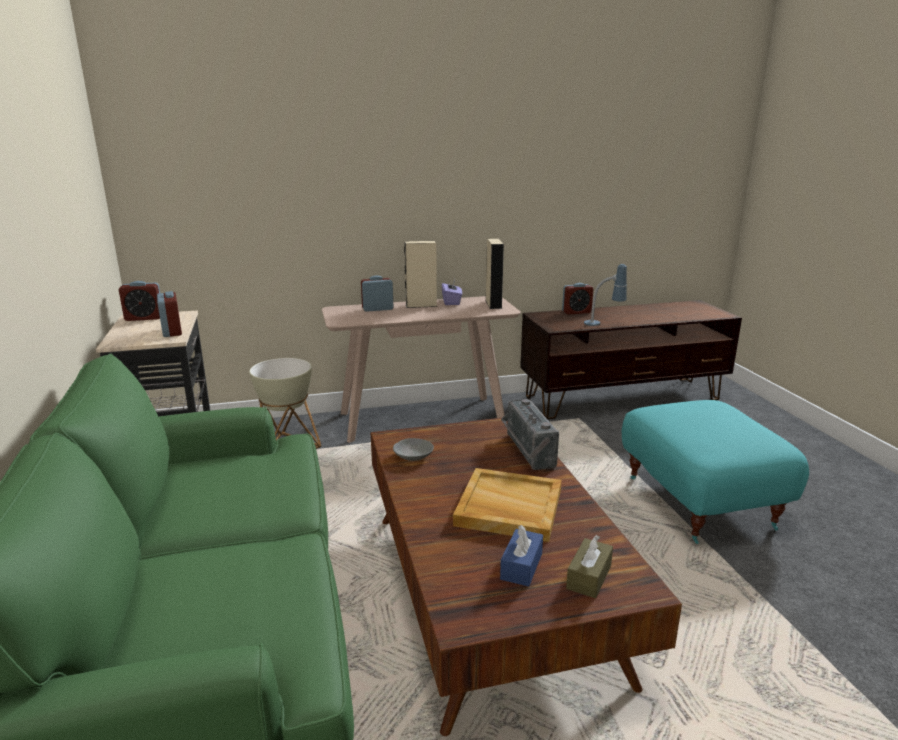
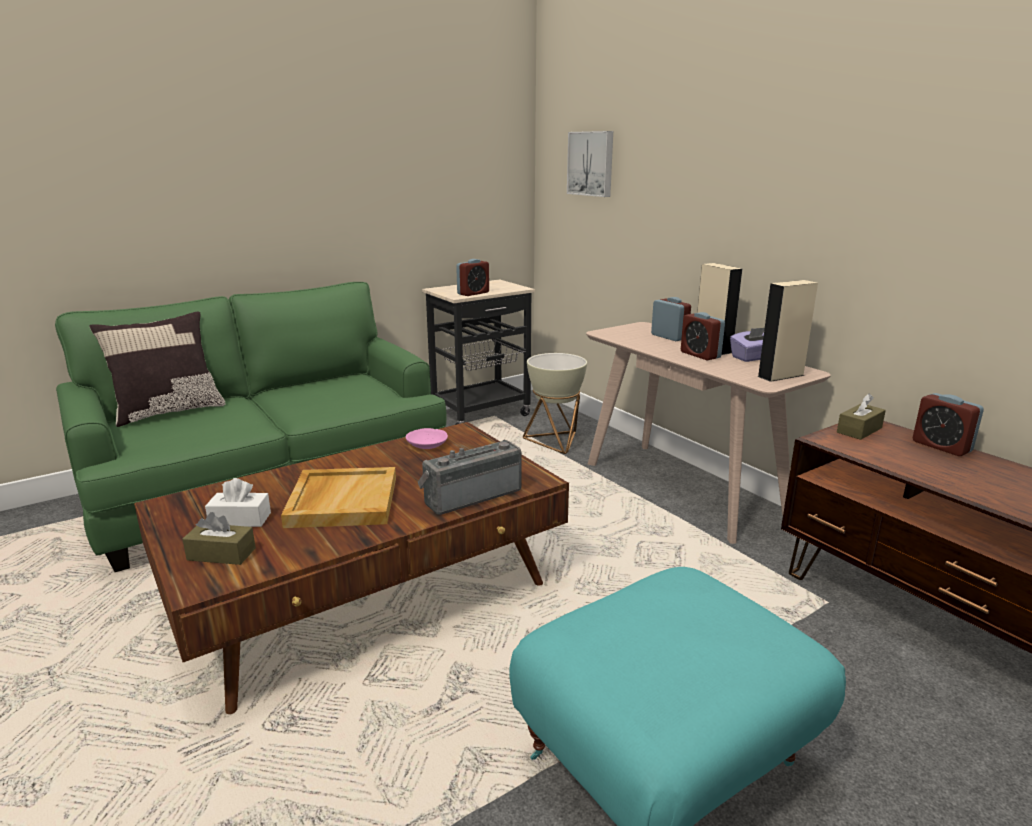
camera: 70 degrees right, 0 degrees up
(139, 628) = (169, 412): none -> pillow
(144, 318) = (498, 283): alarm clock -> alarm clock (700, 355)
(214, 171) = (591, 163): none -> picture
(413, 456) = (427, 445): grey bowl -> pink bowl
(521, 566) = (240, 519): blue tissue box -> white tissue box
(546, 319) = (859, 430): none -> brown tissue box
(603, 325) = (909, 471): table lamp -> none

